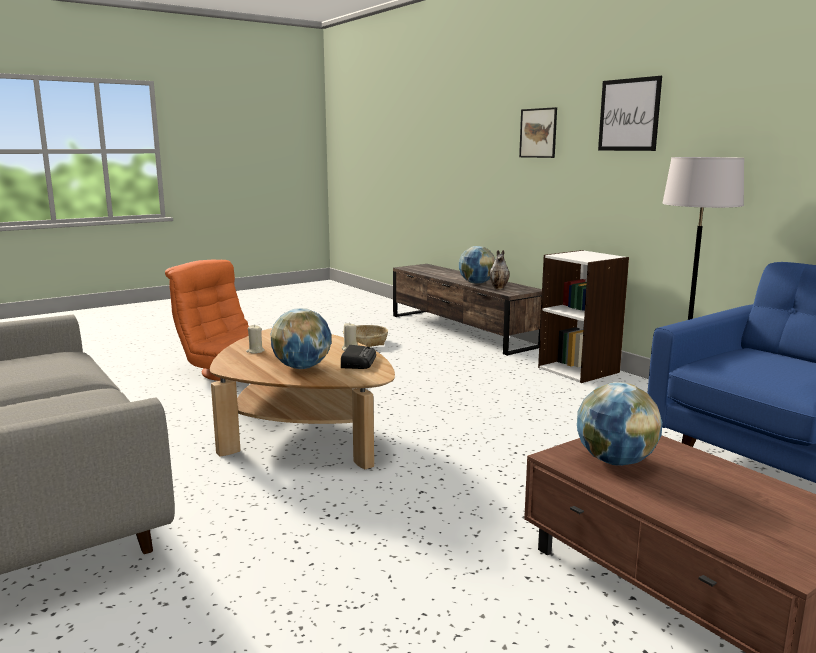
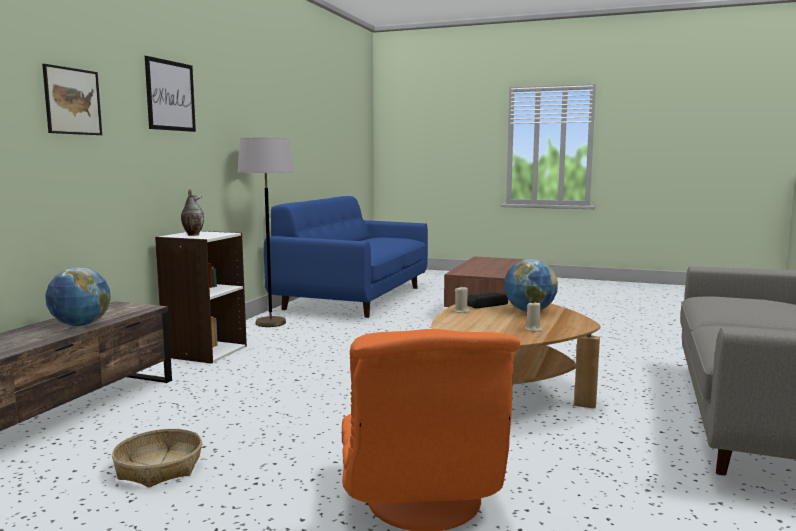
camera: 125 degrees left, 5 degrees down
(499, 288) = (118, 313): vase -> vase (192, 235)
(615, 461) = (493, 272): globe -> none

